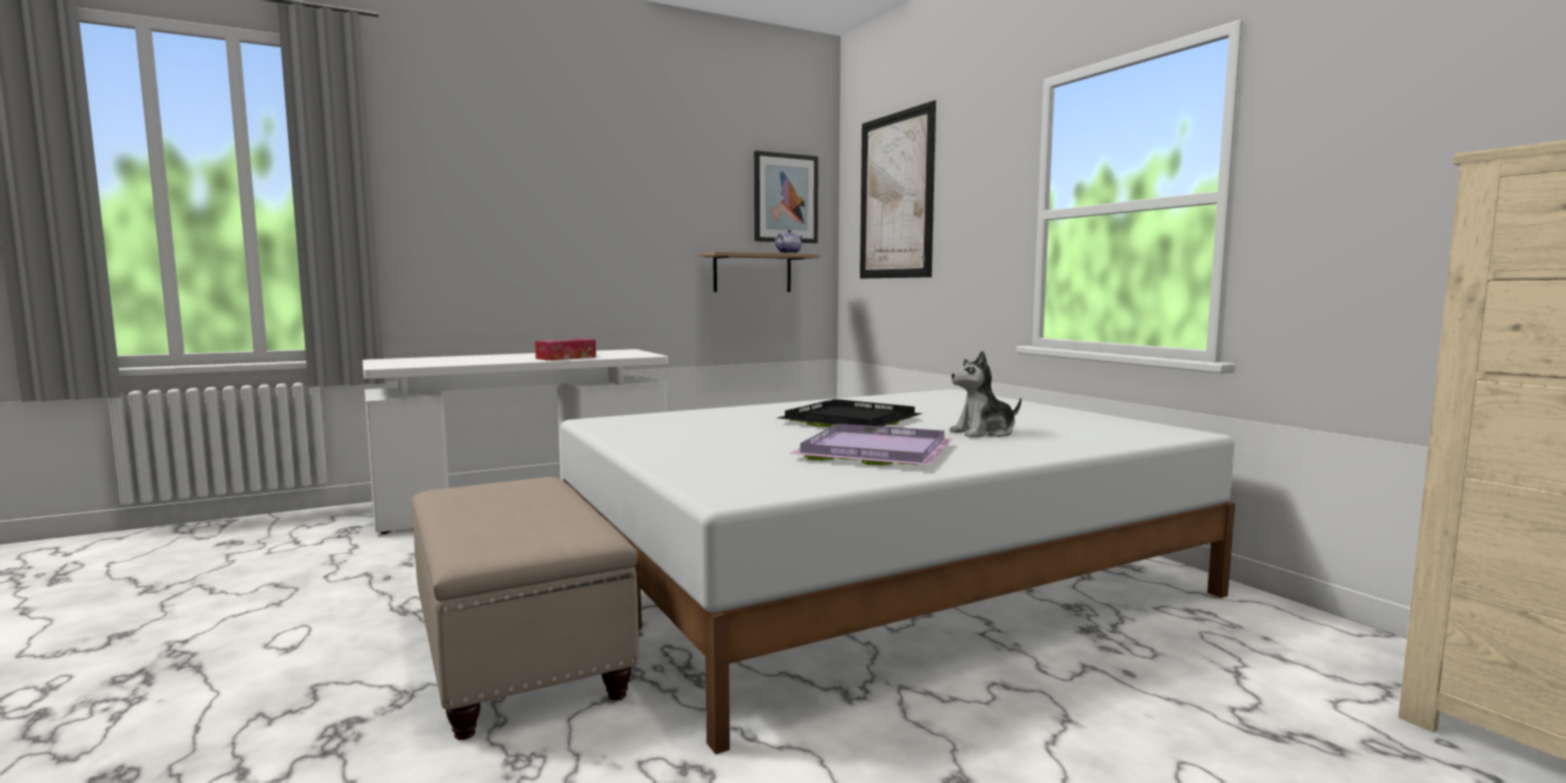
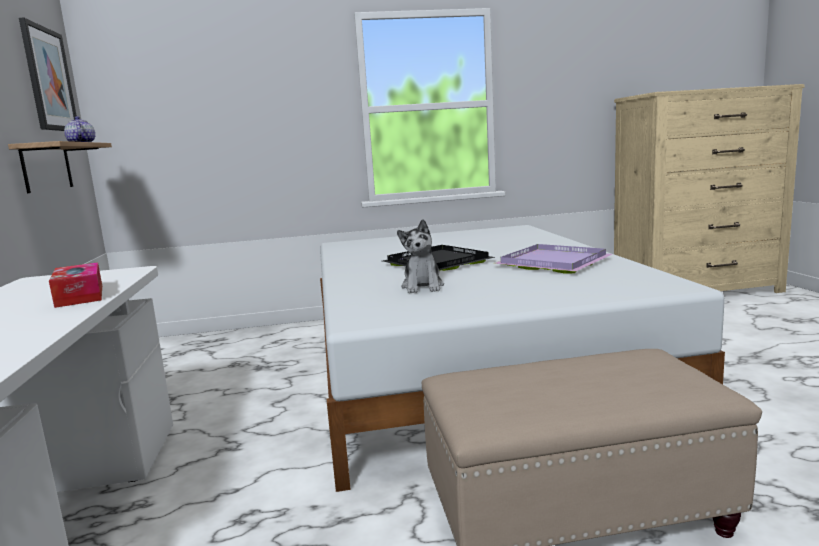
camera: 70 degrees left, 5 degrees up
(895, 196) = (184, 87): picture -> none
(984, 433) = (502, 246): plush toy -> plush toy (423, 286)

